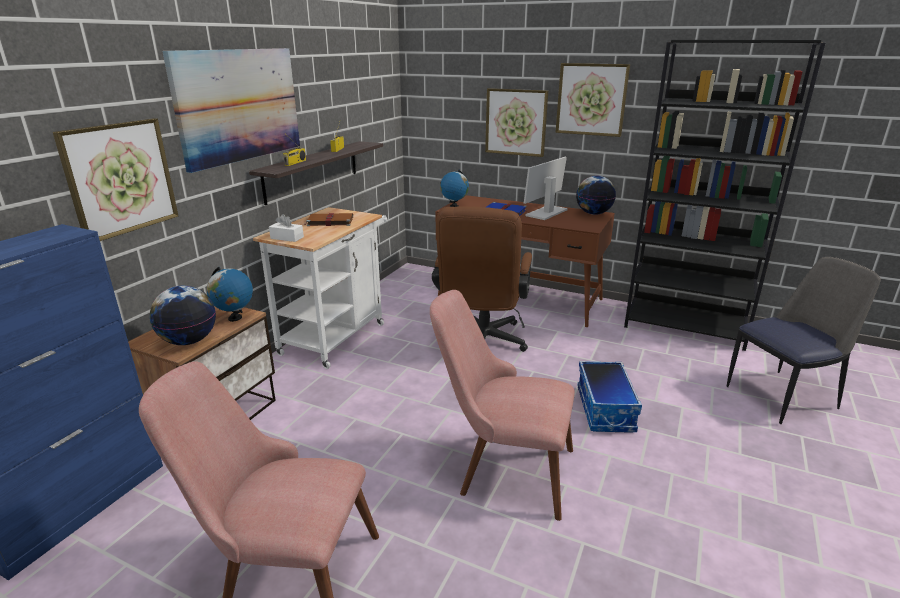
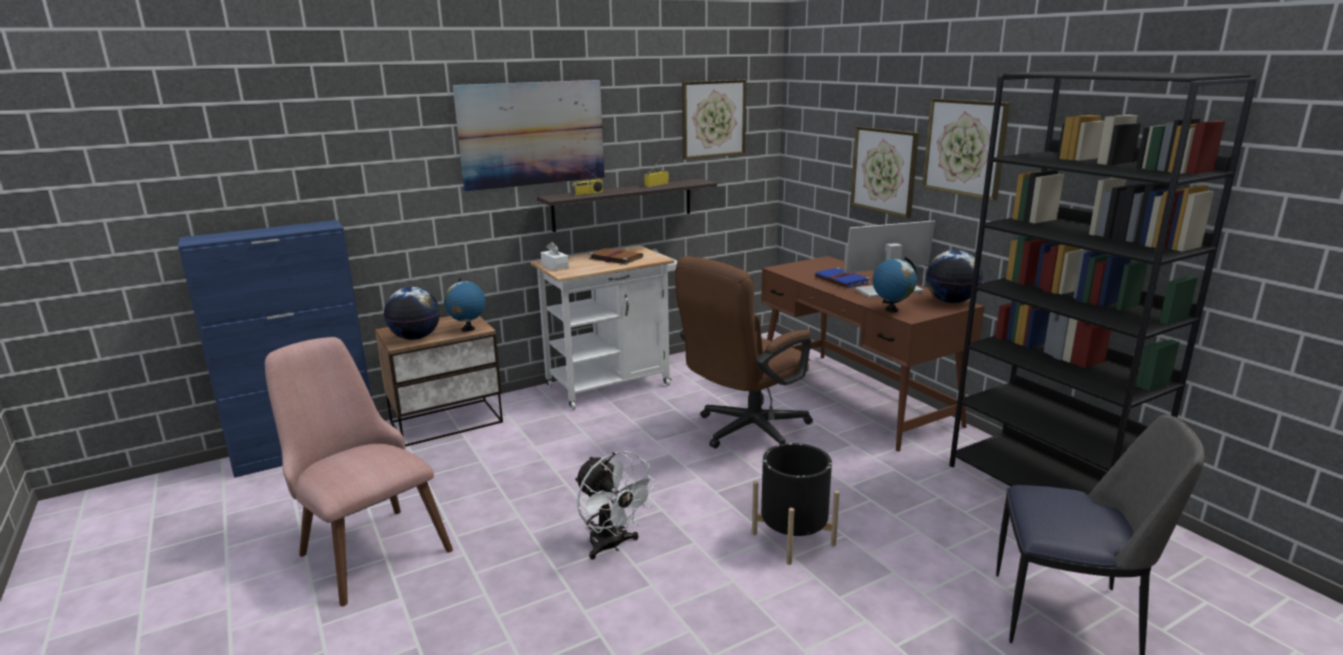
camera: 35 degrees right, 5 degrees down
(120, 178) = (397, 189): picture -> picture (713, 119)
(454, 207) = (790, 266): globe -> globe (891, 310)
(502, 468) = (612, 546): pink chair -> white fan
(606, 409) = (793, 539): storage box -> black planter

